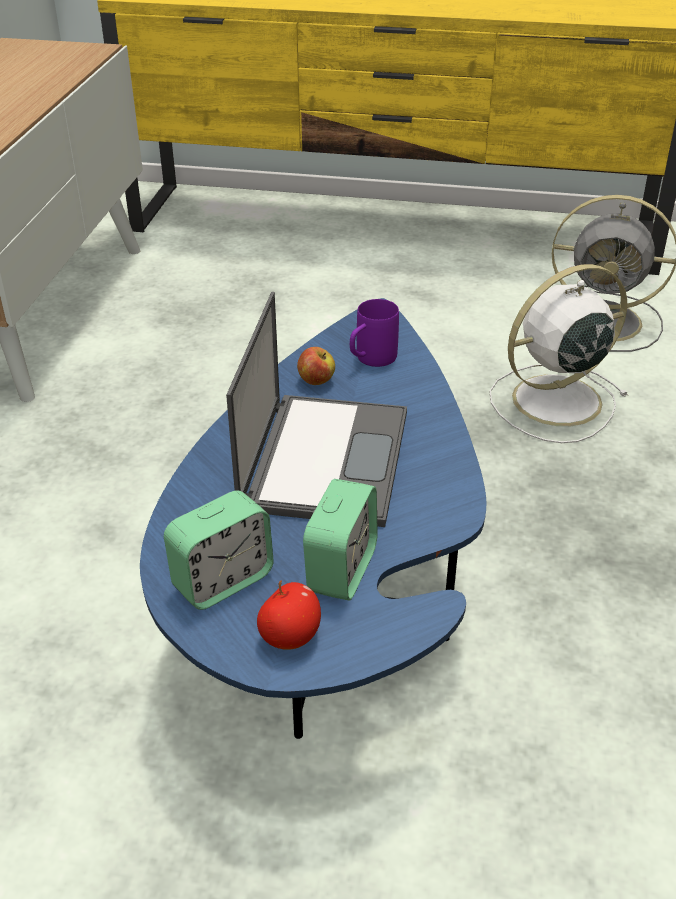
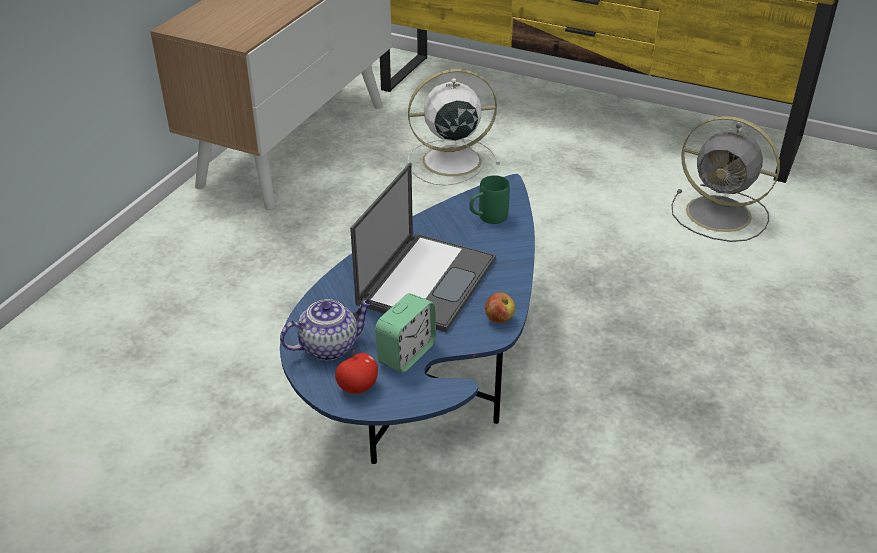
camera: 15 degrees right, 0 degrees up
(223, 581) = (330, 346): alarm clock -> teapot
(316, 381) = (443, 227): apple -> apple (499, 319)
(370, 360) = (487, 218): purple mug -> green mug
(553, 401) = (649, 270): white fan -> white fan (449, 161)

